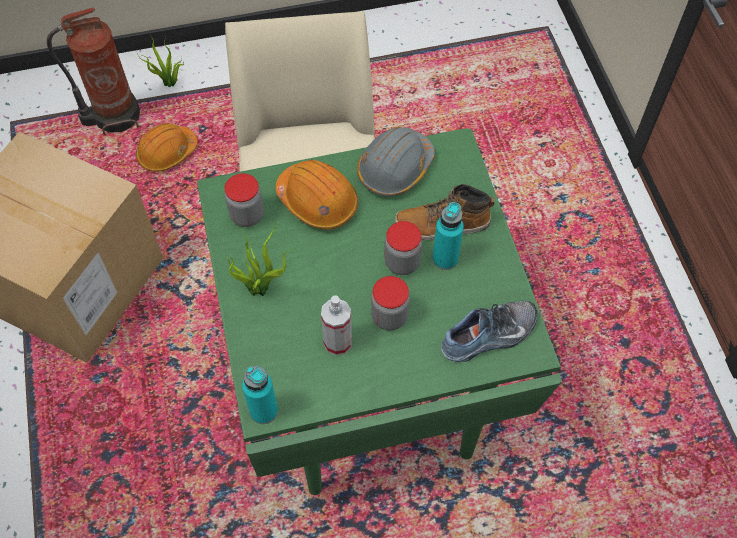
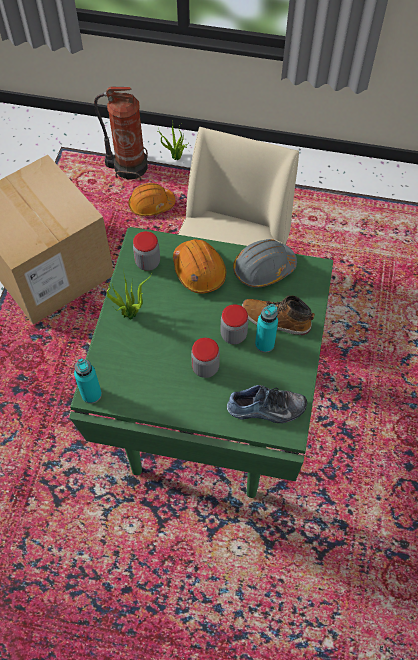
camera: 25 degrees right, 0 degrees up
(337, 342) = (162, 370): spray bottle -> none

